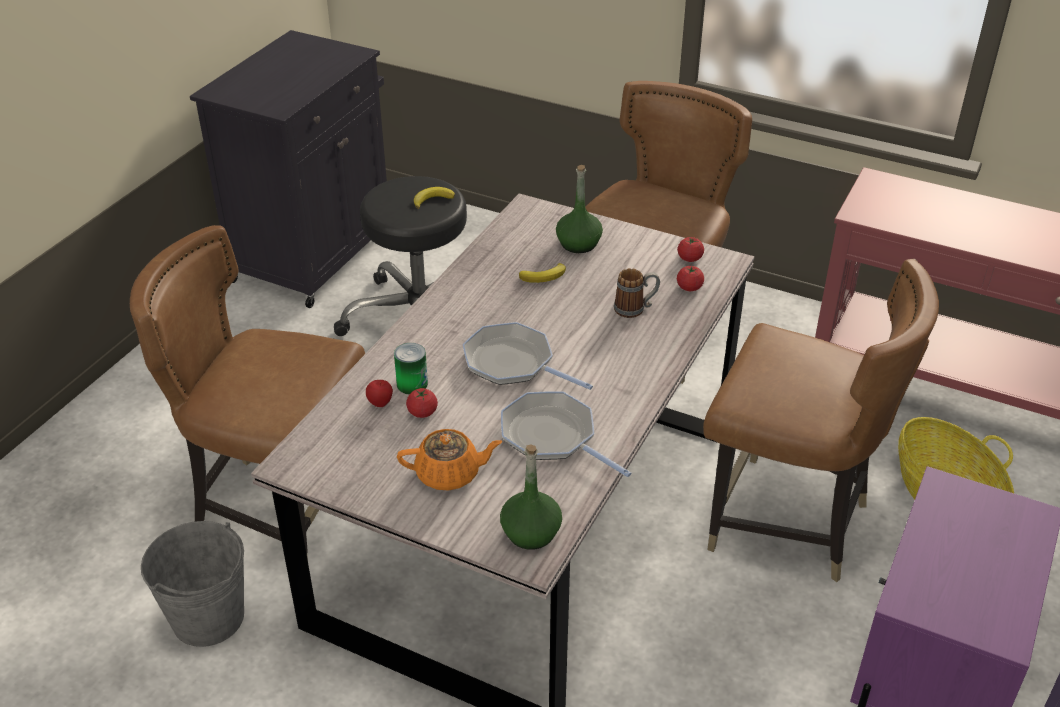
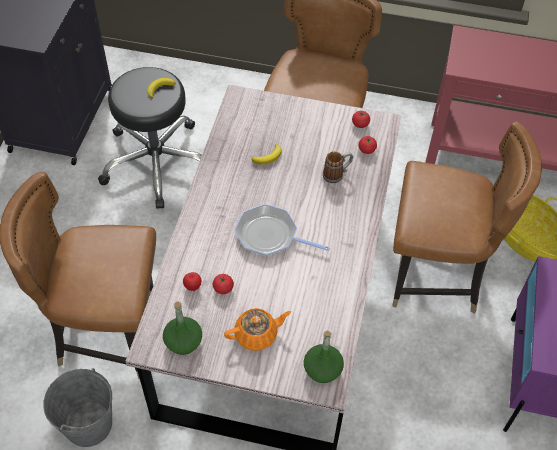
camera: 15 degrees left, 15 degrees up
(412, 384) = (208, 266): can -> none
(552, 436) = (313, 291): frying pan -> none
(578, 244) = (283, 124): green bottle -> green bottle (183, 342)

